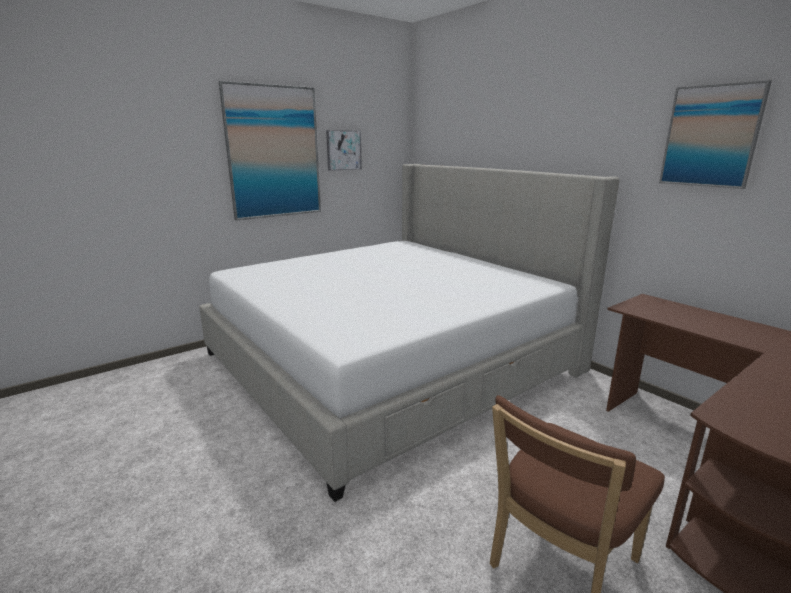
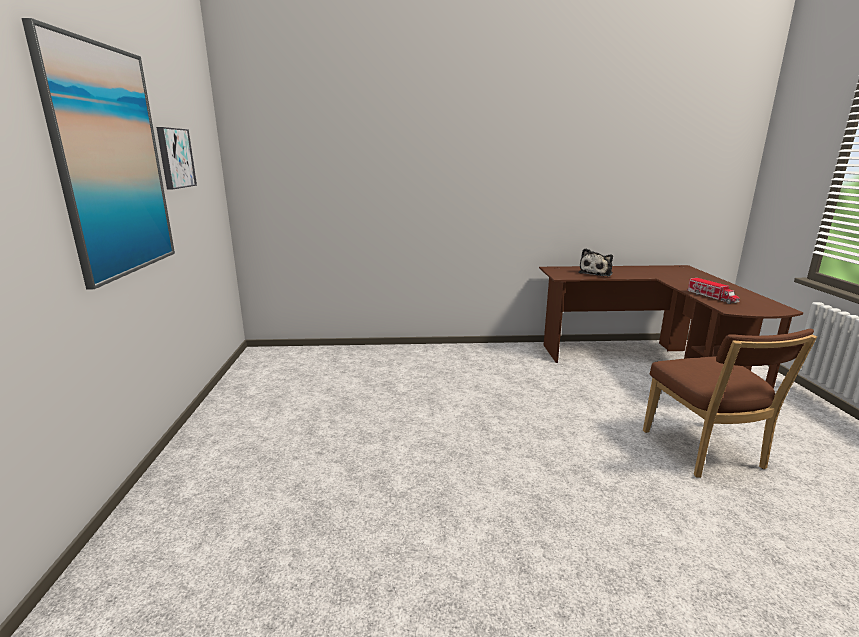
camera: 55 degrees left, 0 degrees up
(390, 362) = (376, 411): bed -> none
(689, 319) = (596, 273): none -> plush toy
(711, 136) = (571, 141): picture -> none
(757, 397) = (711, 297): none -> toy truck

